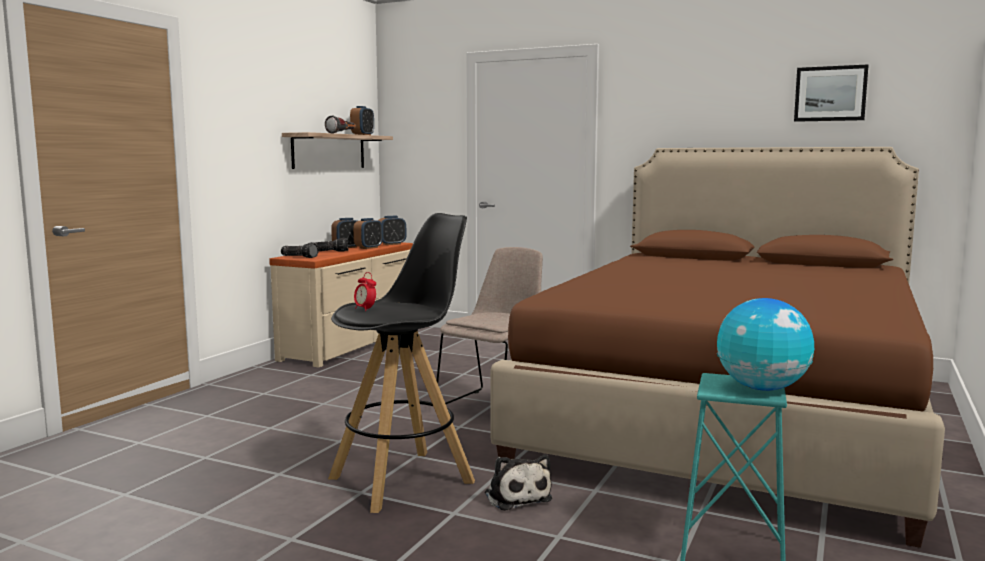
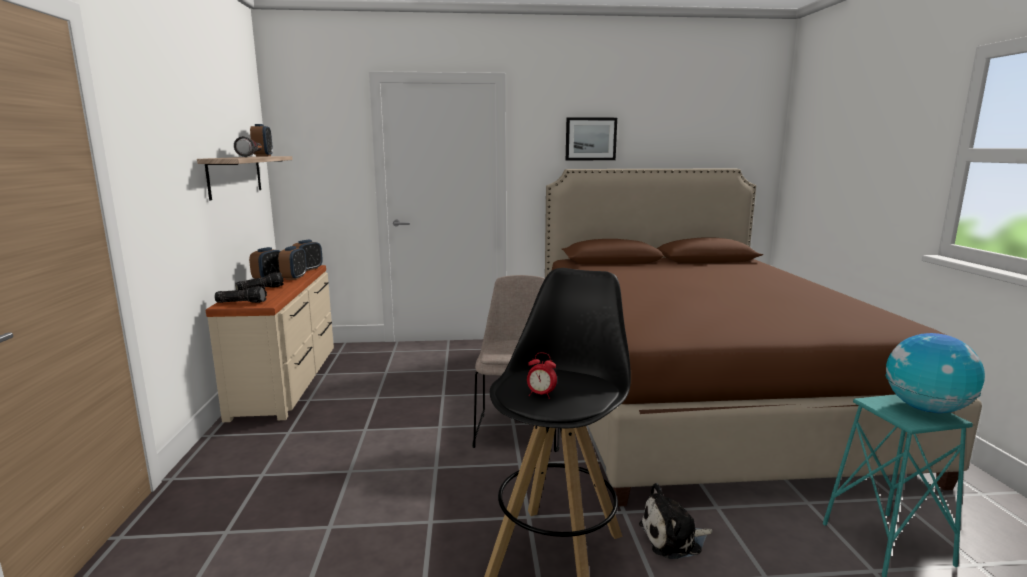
camera: 30 degrees left, 5 degrees up
(516, 496) = (673, 538): plush toy -> plush toy turned 135 degrees clockwise
(830, 93) = (692, 126): picture -> picture (590, 139)

